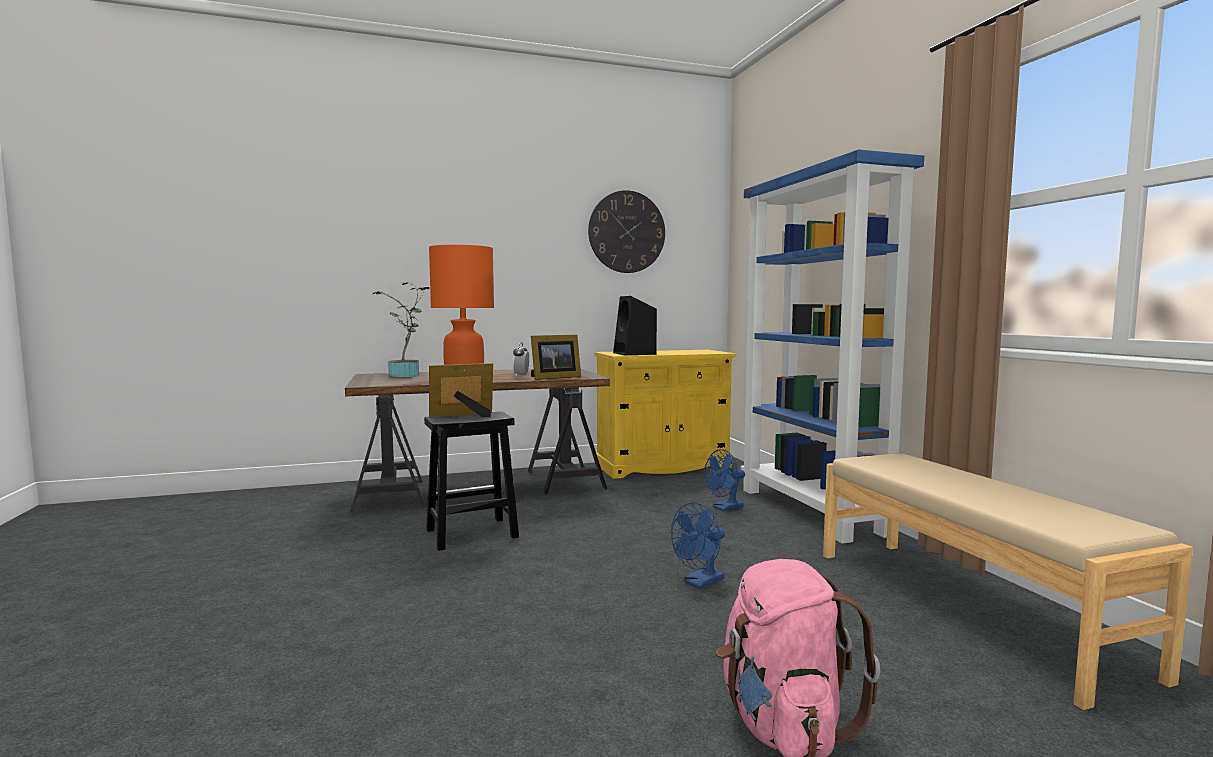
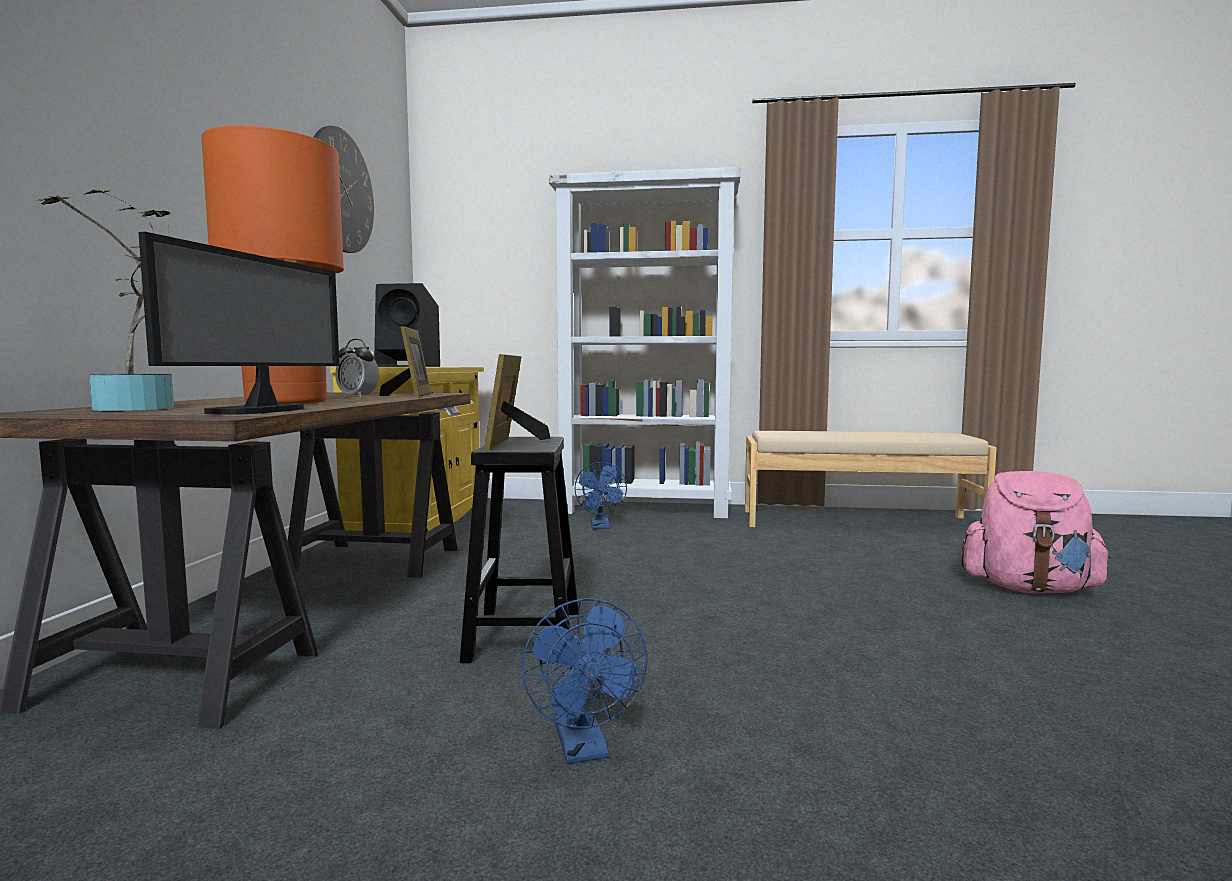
camera: 65 degrees left, 0 degrees up
(394, 383) = (262, 411): none -> monitor
(699, 583) = (781, 565): blue fan -> blue fan (584, 749)
(812, 511) = (646, 509): blue bookcase -> white bookcase

